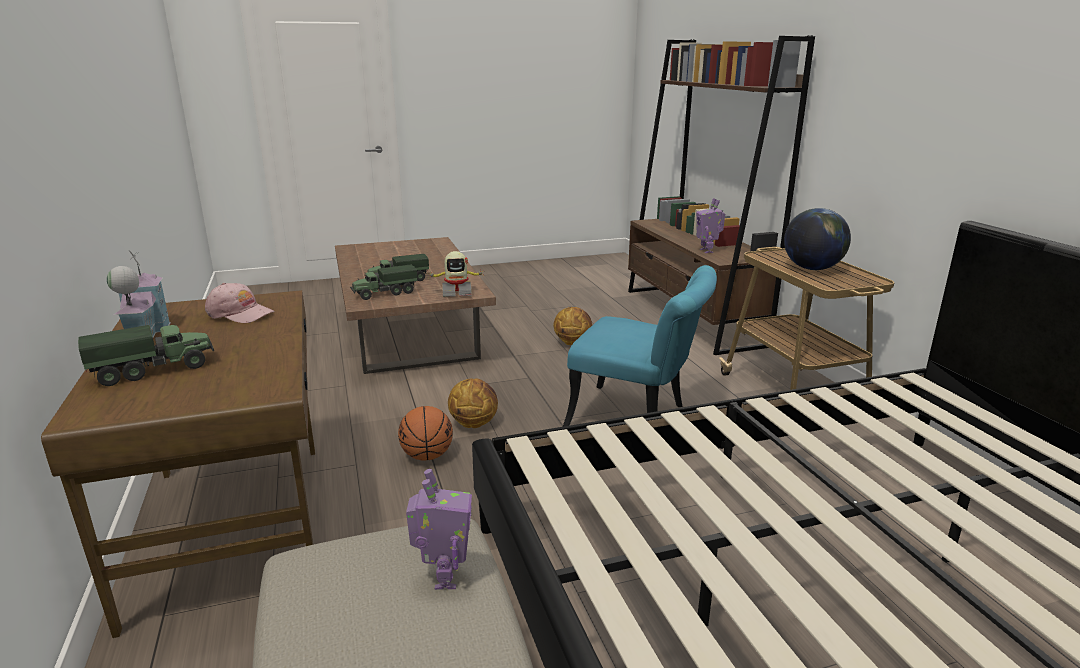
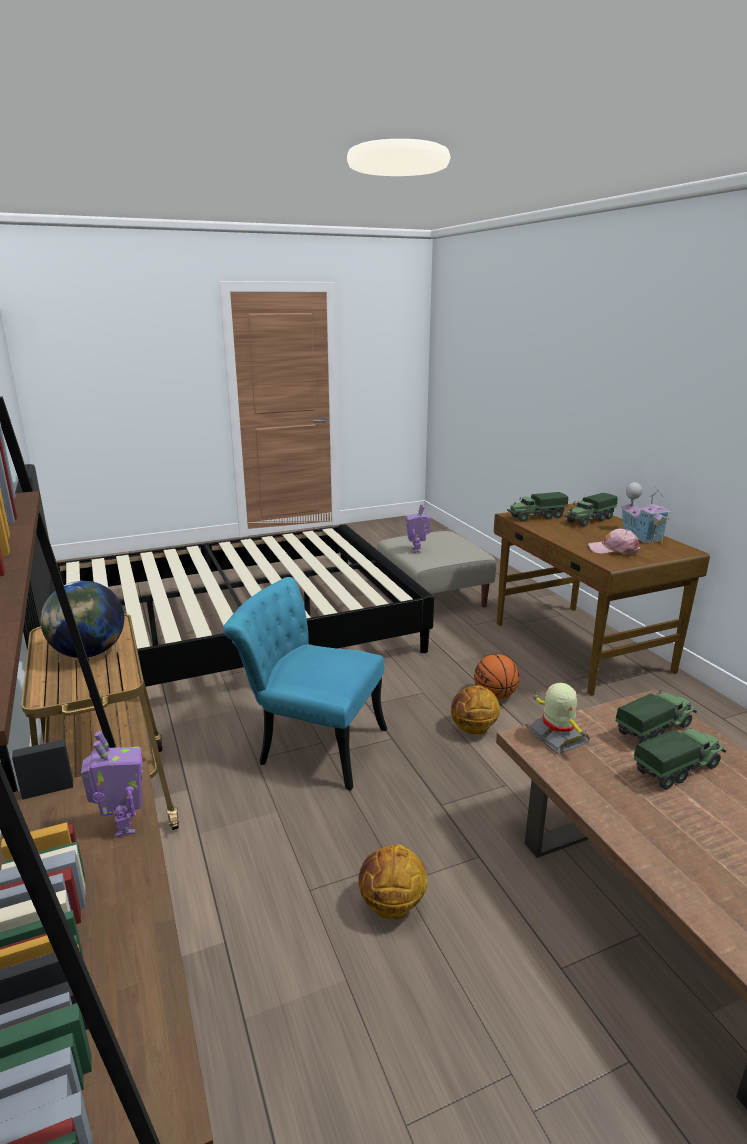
camera: 175 degrees right, 0 degrees up
(238, 383) = (536, 517): none -> toy truck
(456, 292) = (557, 738): toy robot -> toy robot turned 75 degrees clockwise

